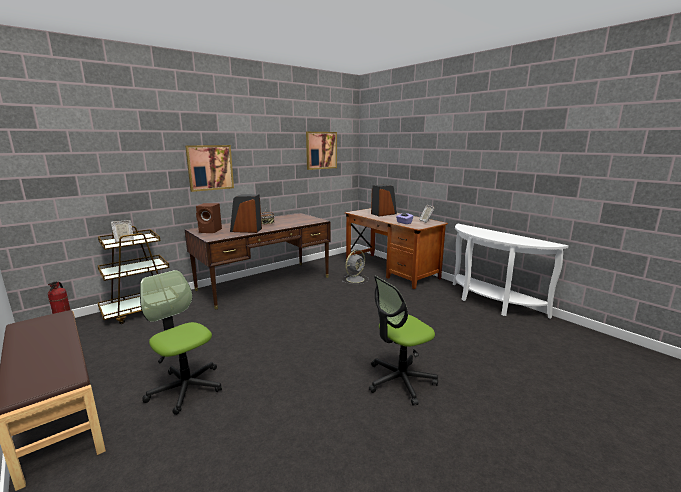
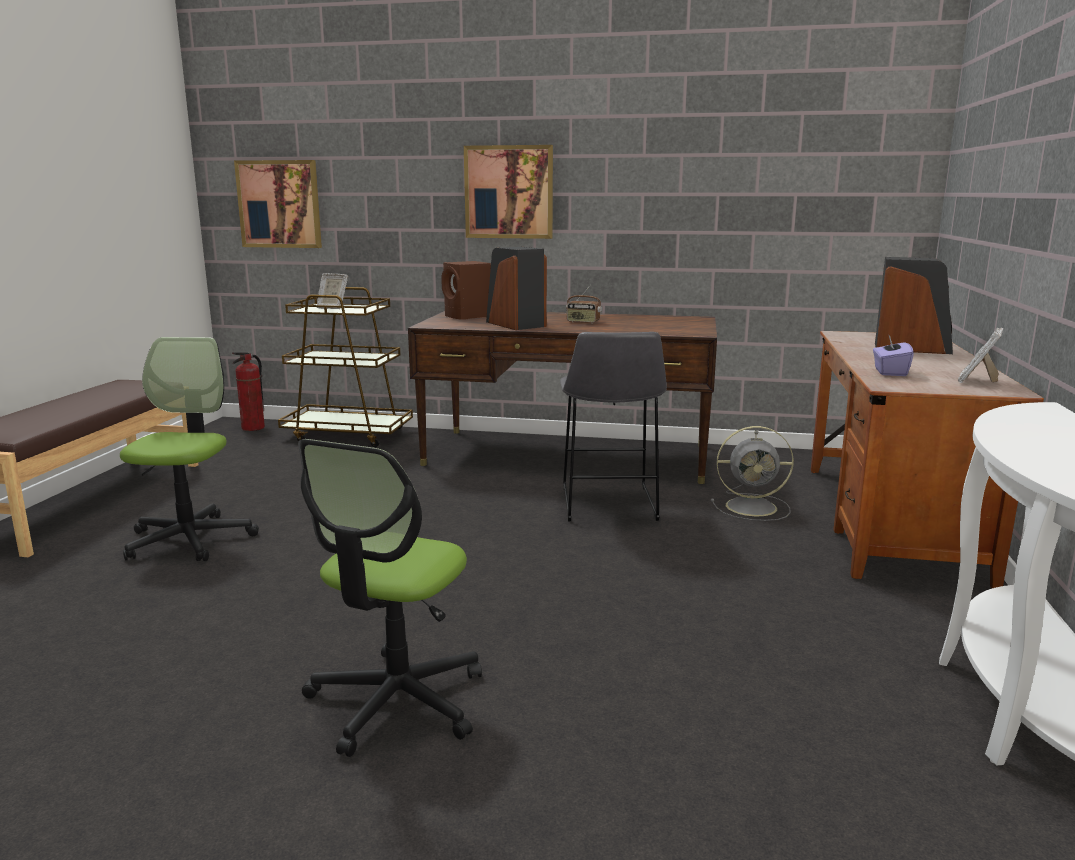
camera: 50 degrees right, 0 degrees up
(318, 295) = (608, 505): none -> grey stool
(321, 150) = (803, 160): picture -> picture (279, 204)
(400, 381) = (396, 701): office chair -> office chair turned 90 degrees counterclockwise

